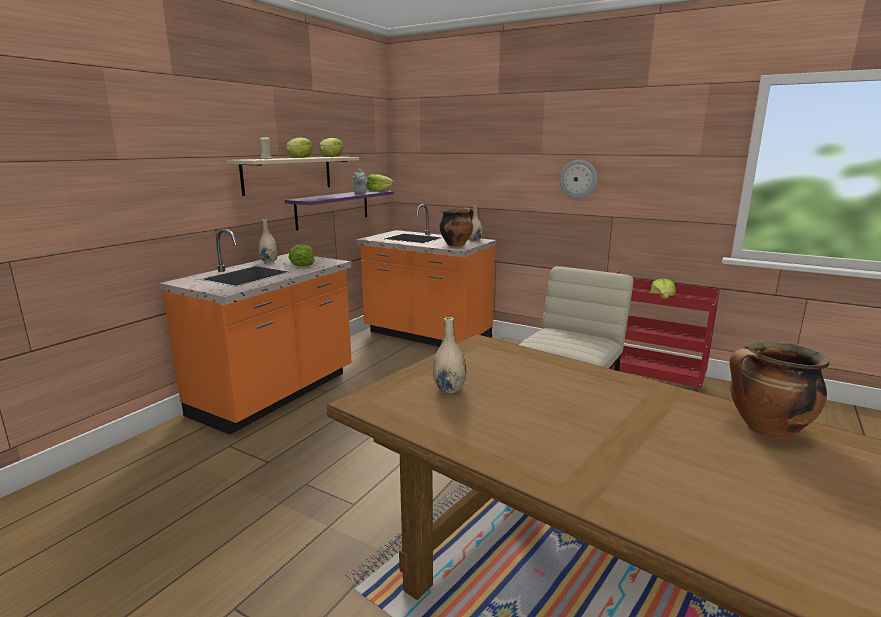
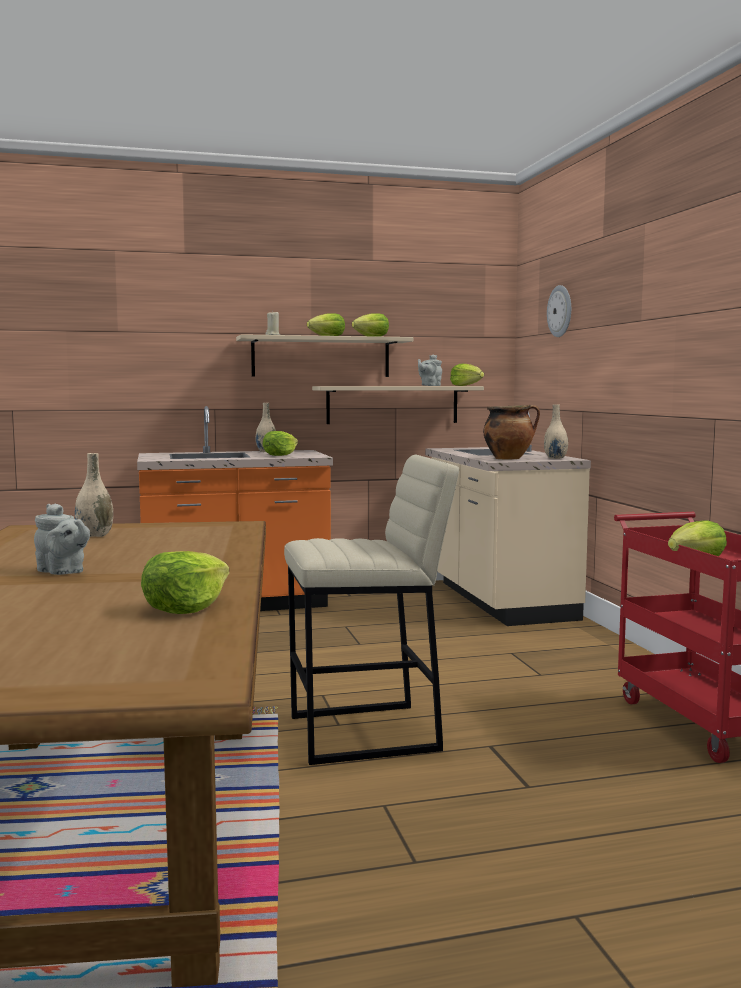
camera: 45 degrees right, 10 degrees down
(333, 208) = (392, 404): purple shelf -> beige shelf
(426, 336) = (497, 600): orange counter -> beige counter
(578, 179) = (675, 357): wall clock -> wall clock (560, 311)
(597, 435) = (63, 572): none -> grey teapot
(766, 430) = (186, 608): cooking pot -> lettuce

